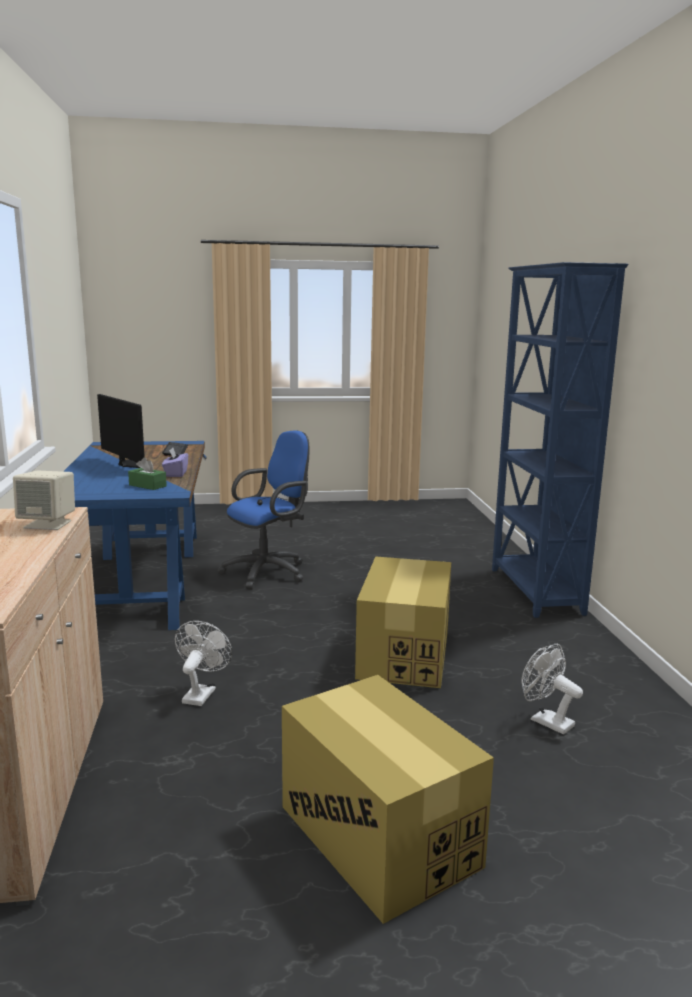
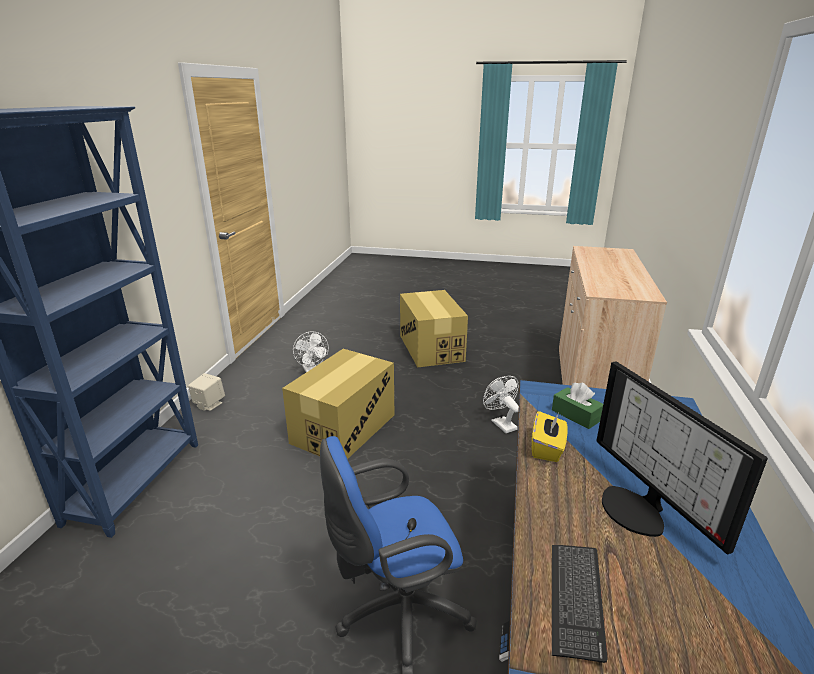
camera: 160 degrees left, 10 degrees up
(48, 524) = (598, 283): beige speaker -> beige speaker (209, 404)
(175, 474) = (547, 448): purple tissue box -> yellow tissue box
(201, 693) = (501, 423): white fan -> white fan turned 120 degrees clockwise

